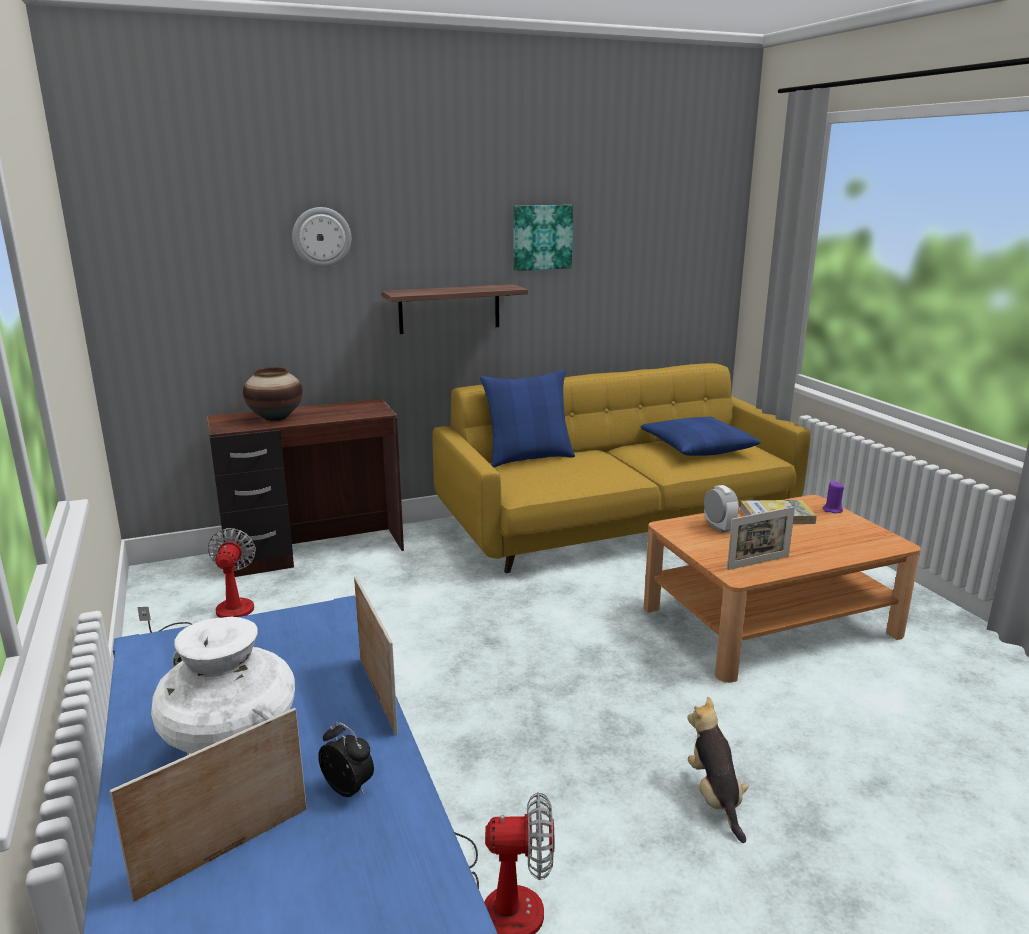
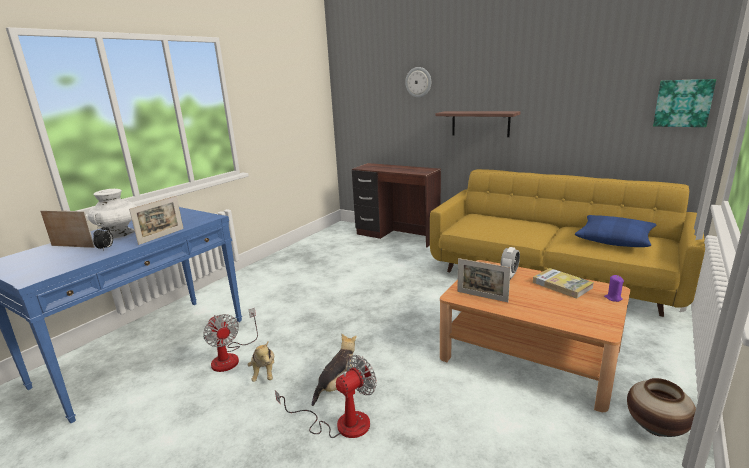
camera: 55 degrees right, 0 degrees up
(221, 615) = (333, 244): fan -> fan (341, 423)
(276, 418) = (384, 167): vase -> vase (656, 428)
(528, 458) = (499, 216): blue pillow -> none
(541, 237) = (542, 82): picture -> picture (683, 103)
(601, 867) = (264, 373): none -> plush toy

